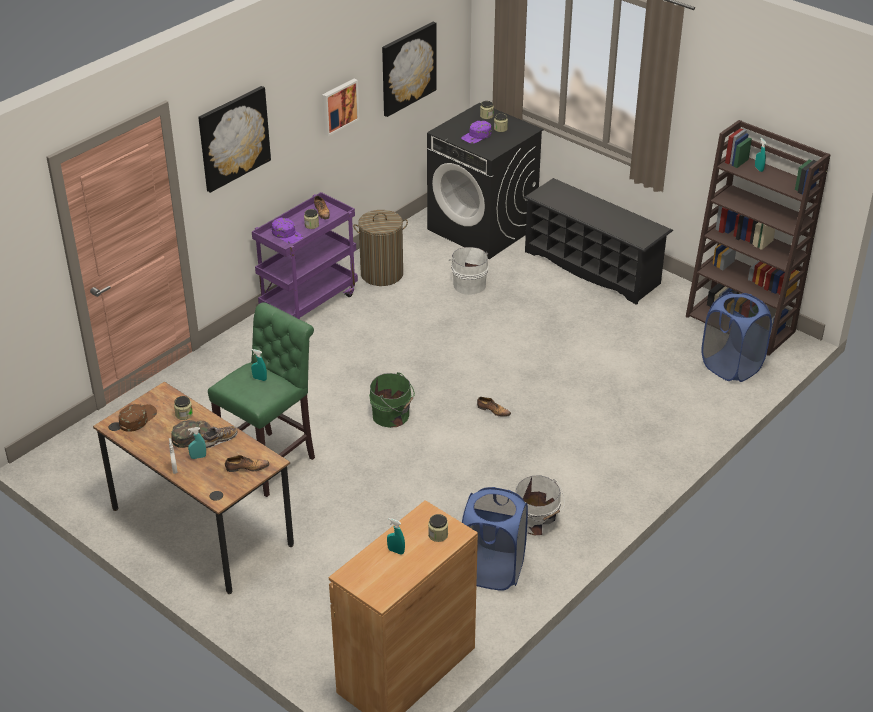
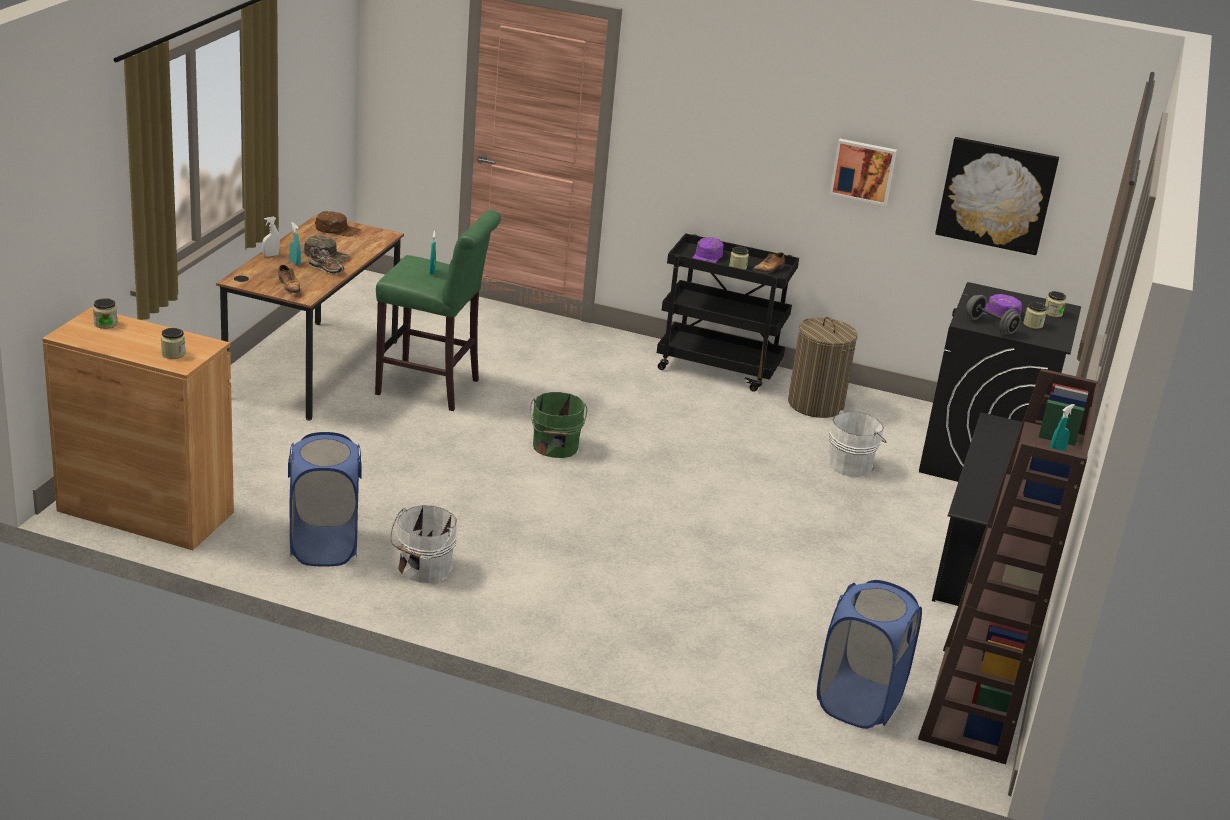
camera: 65 degrees right, 10 degrees down
(184, 414) = (356, 248): jar -> jar (105, 324)
(233, 138) = (696, 108): picture -> none
(309, 302) = (719, 369): purple cart -> black cart
(396, 551) = (139, 335): turquoise spray bottle -> none
(493, 411) = (612, 512): shoe -> none
(497, 145) = (990, 326): none -> grey dumbbell

